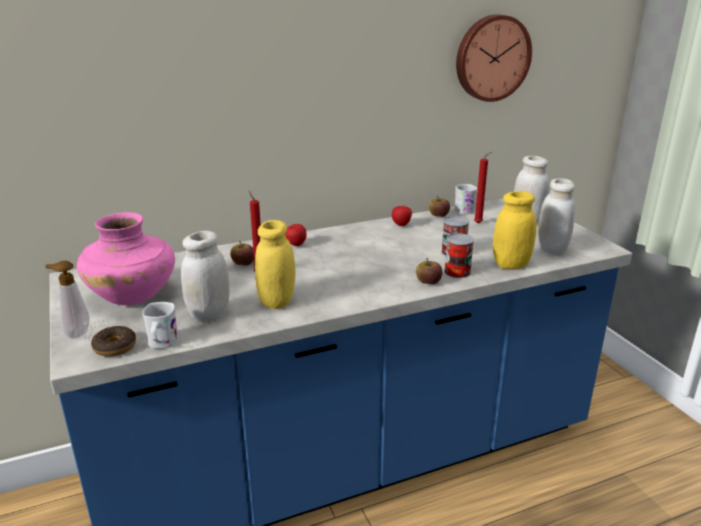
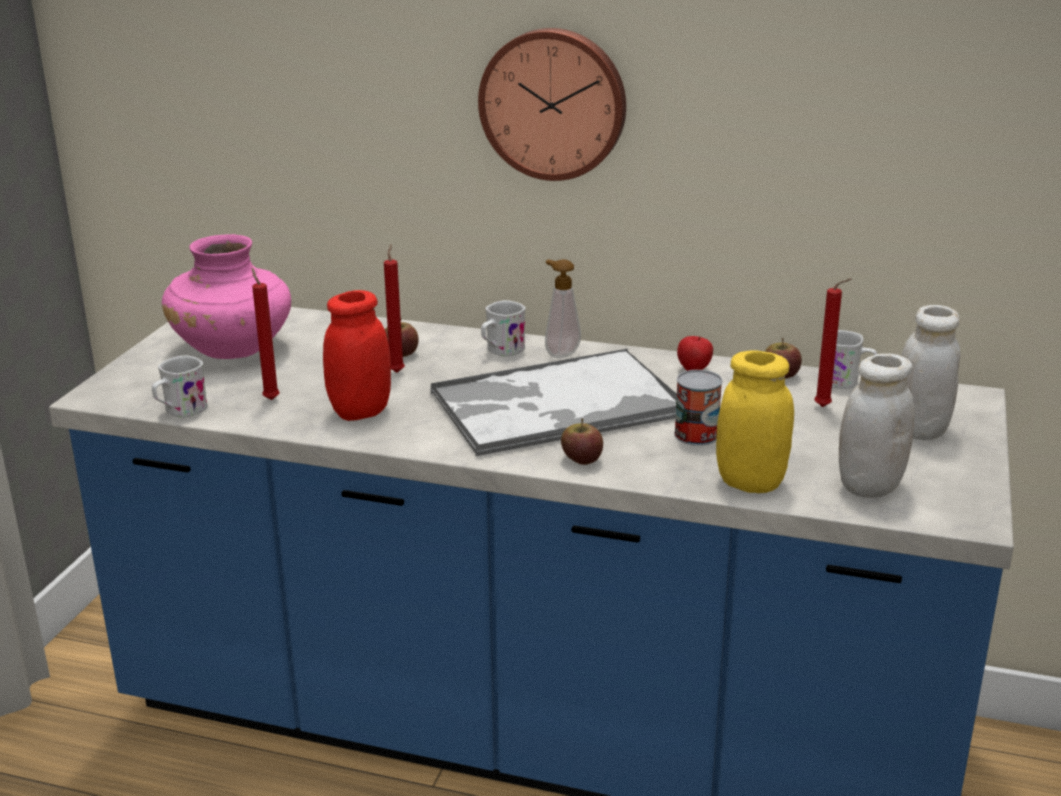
camera: 40 degrees right, 0 degrees up
(75, 333) = (130, 369): soap dispenser -> soap dispenser (560, 353)
(115, 347) = (139, 397): donut -> none
(209, 314) = (270, 399): white jar -> red candle
(277, 301) = (361, 411): yellow jar -> red jar
(296, 245) = (501, 351): apple -> white mug
(370, 262) = (555, 405): none -> tray
(457, 272) = (648, 462): can -> none
(491, 58) = (939, 103): wall clock -> wall clock (554, 103)

